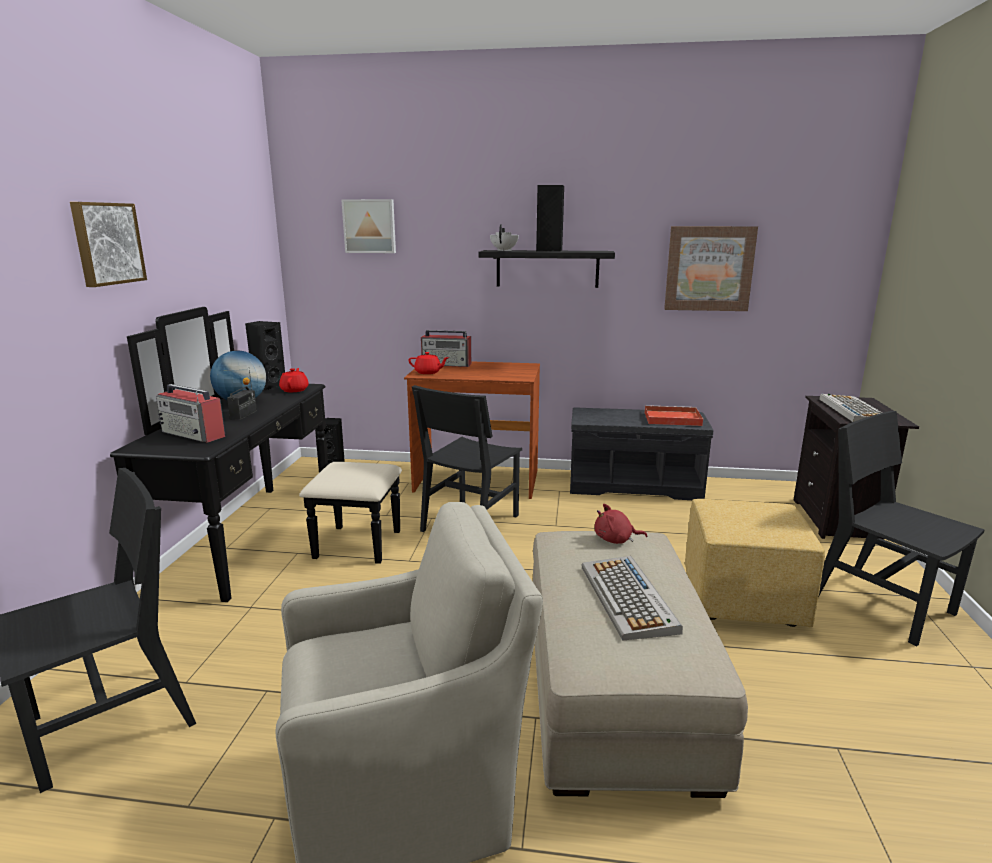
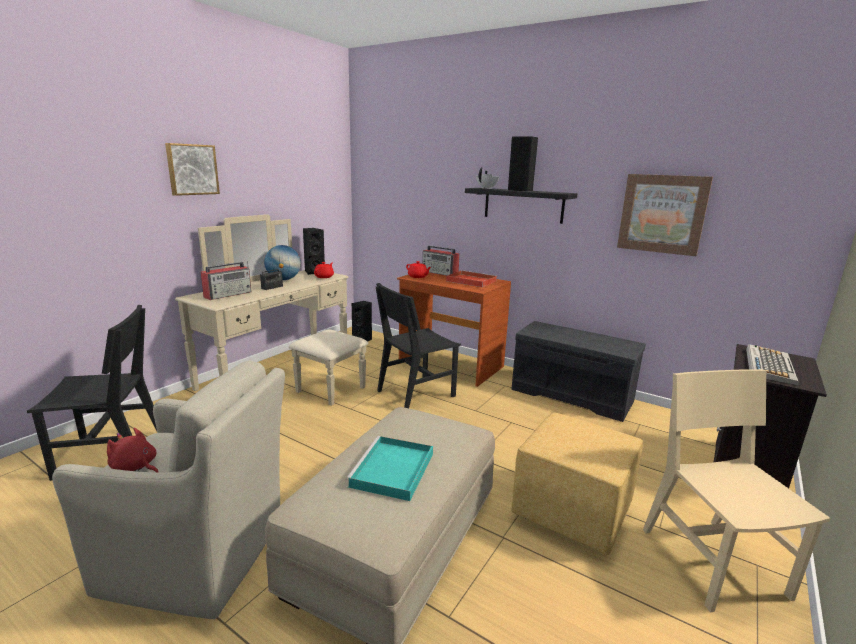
camera: 25 degrees right, 0 degrees up
(194, 434) = (229, 294): radio -> radio turned 105 degrees counterclockwise
(276, 538) = (289, 373): black dresser -> beige dresser
(370, 226) = (404, 166): picture -> none
(615, 540) = (442, 426): red plush toy -> red plush toy (135, 468)
(629, 599) = (392, 471): keyboard -> turquoise tray
(671, 418) = (606, 343): red tray -> red tray (470, 281)
(882, 604) = (712, 561): black chair -> beige chair

